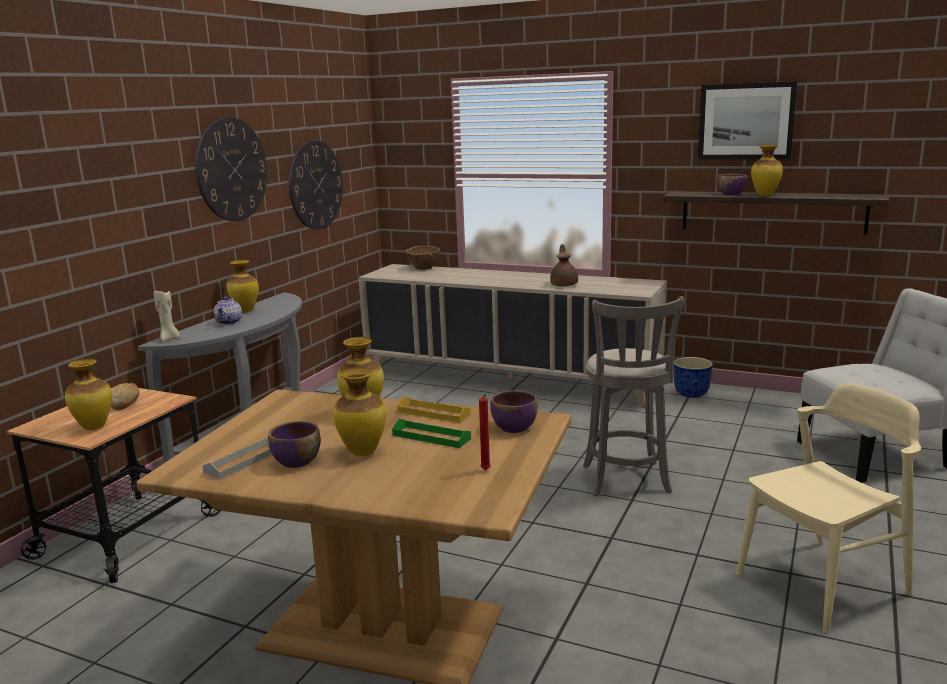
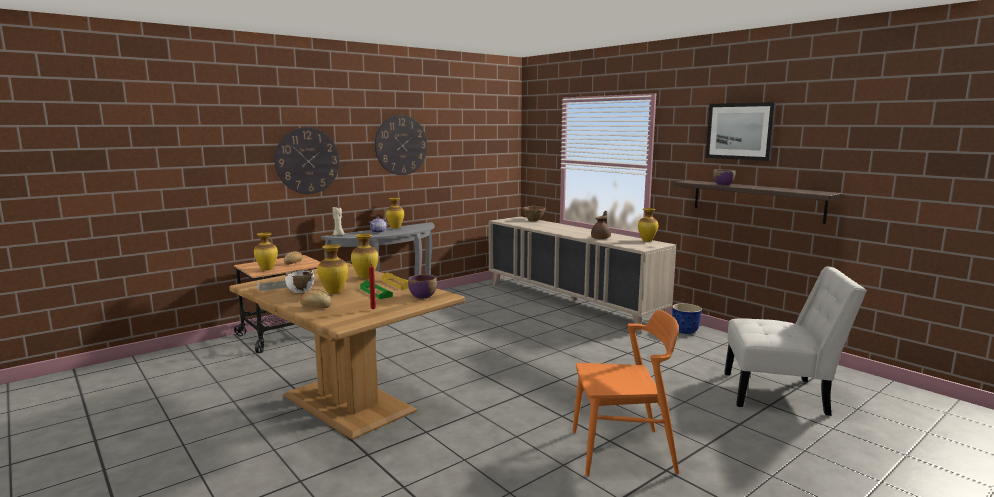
camera: 25 degrees right, 5 degrees down
(296, 462) = (300, 290): purple bowl -> white bowl
(315, 185) = (466, 160): wall clock -> wall clock (307, 161)
(382, 486) = (316, 306): none -> bread
(626, 481) = (571, 369): grey stool -> none
(764, 195) = (744, 186): vase -> vase (646, 241)
(823, 584) = (623, 452): beige chair -> orange chair

